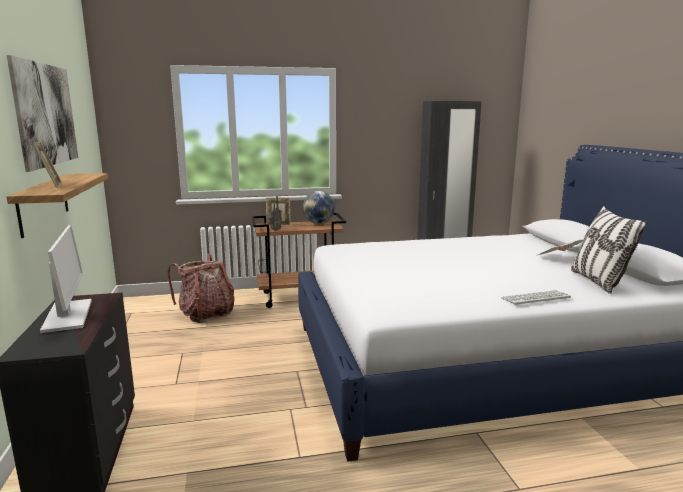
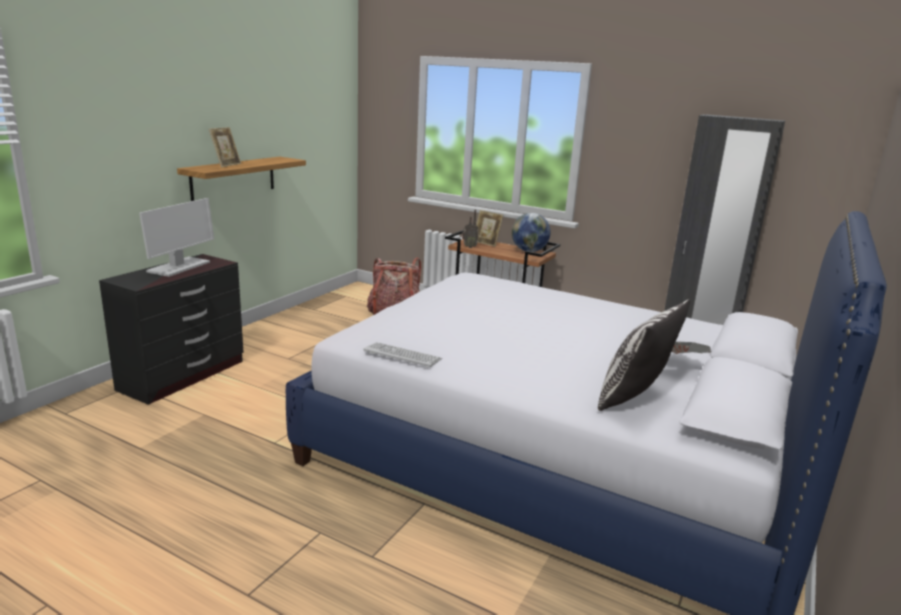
camera: 40 degrees right, 5 degrees up
(46, 114) = (257, 104): picture -> none
(535, 298) = (505, 381): keyboard -> keyboard (402, 355)

